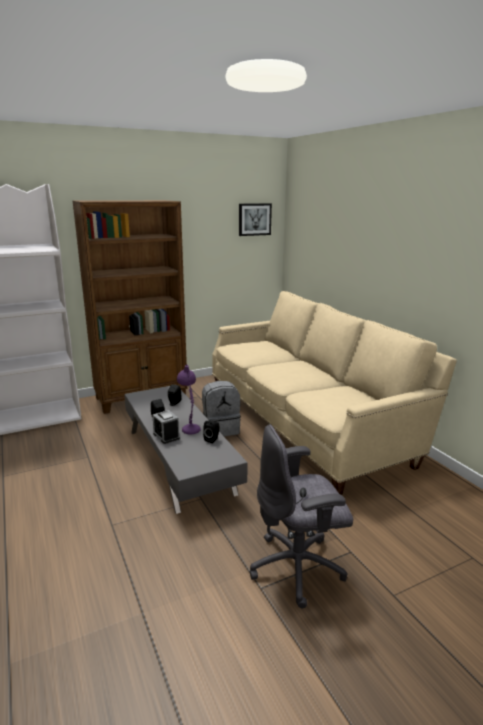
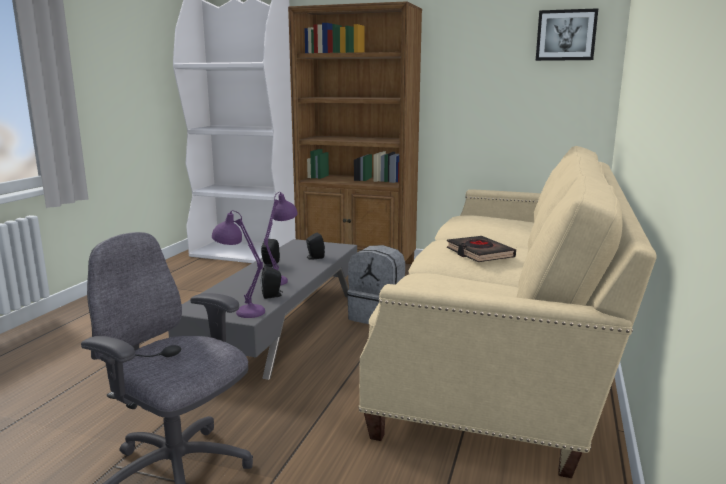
camera: 45 degrees right, 5 degrees down
(166, 436) = (243, 278): alarm clock -> none
(217, 456) = (241, 310): none -> purple table lamp
(298, 371) = (479, 253): none -> black book

